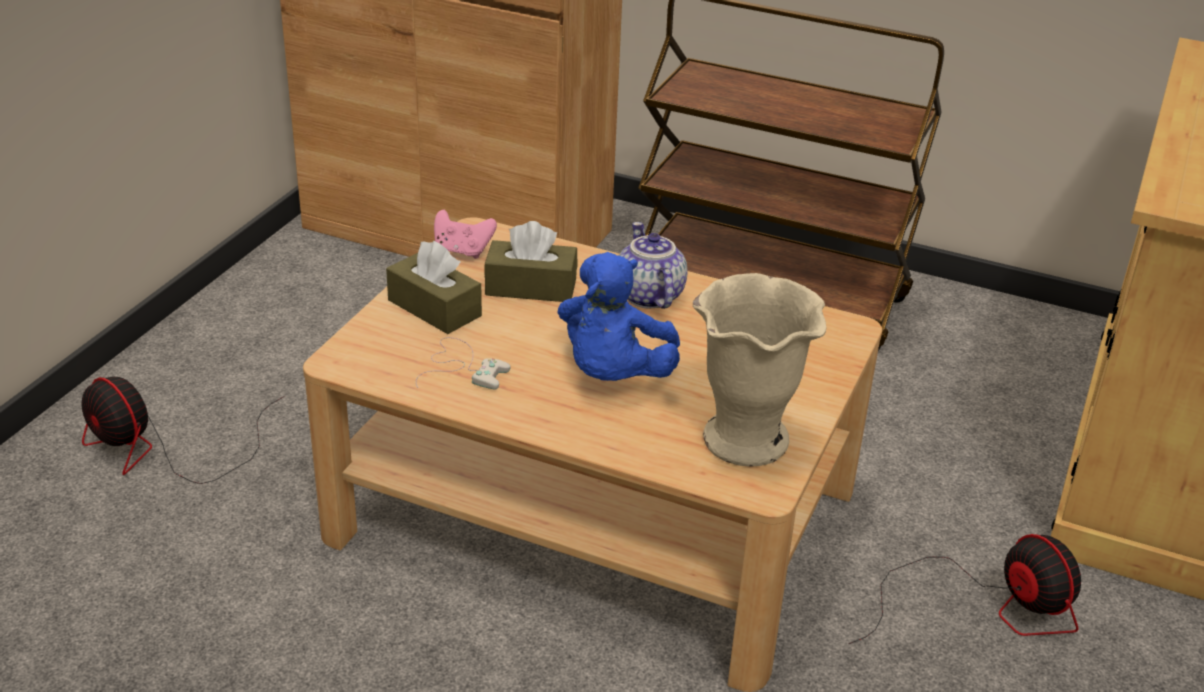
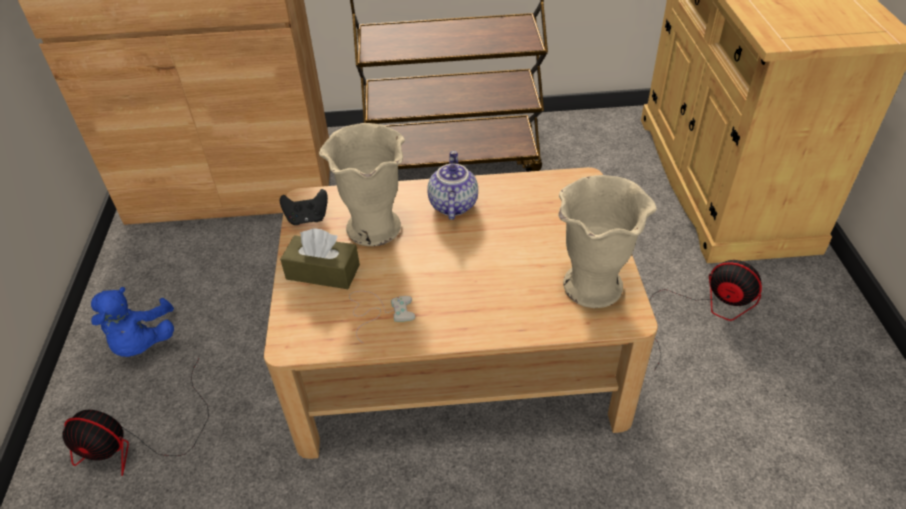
camera: 25 degrees left, 10 degrees up
(462, 251) = (307, 218): pink game controller -> black game controller
(531, 287) = (374, 228): brown tissue box -> beige vase
(614, 375) = (478, 273): blue plush toy -> blue plush toy (141, 343)
(647, 296) = (452, 205): teapot -> teapot turned 45 degrees clockwise

